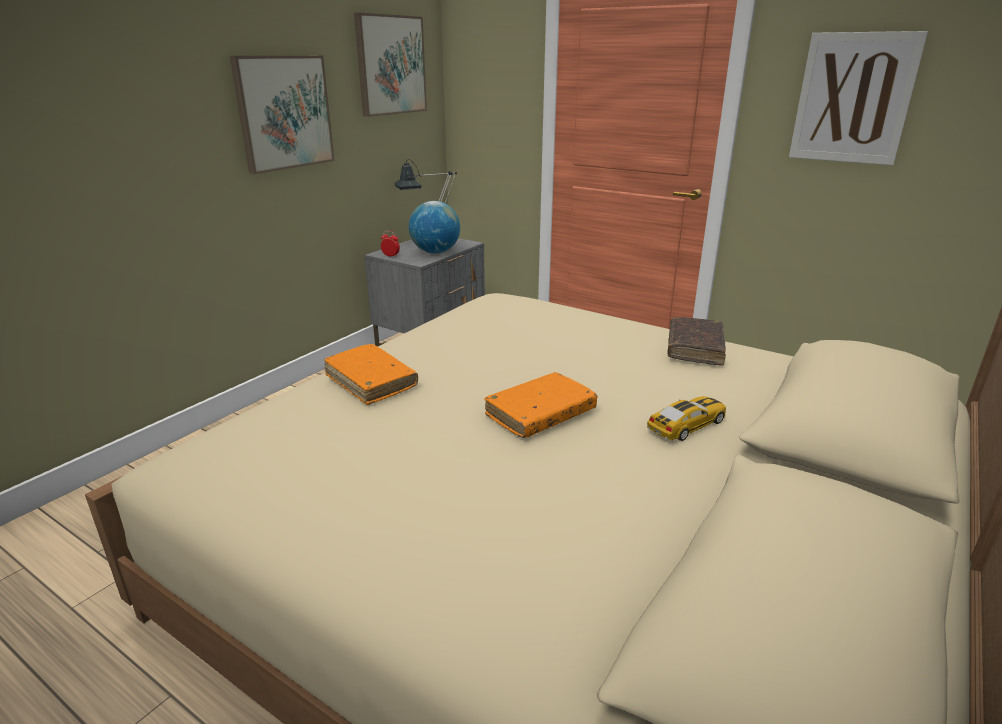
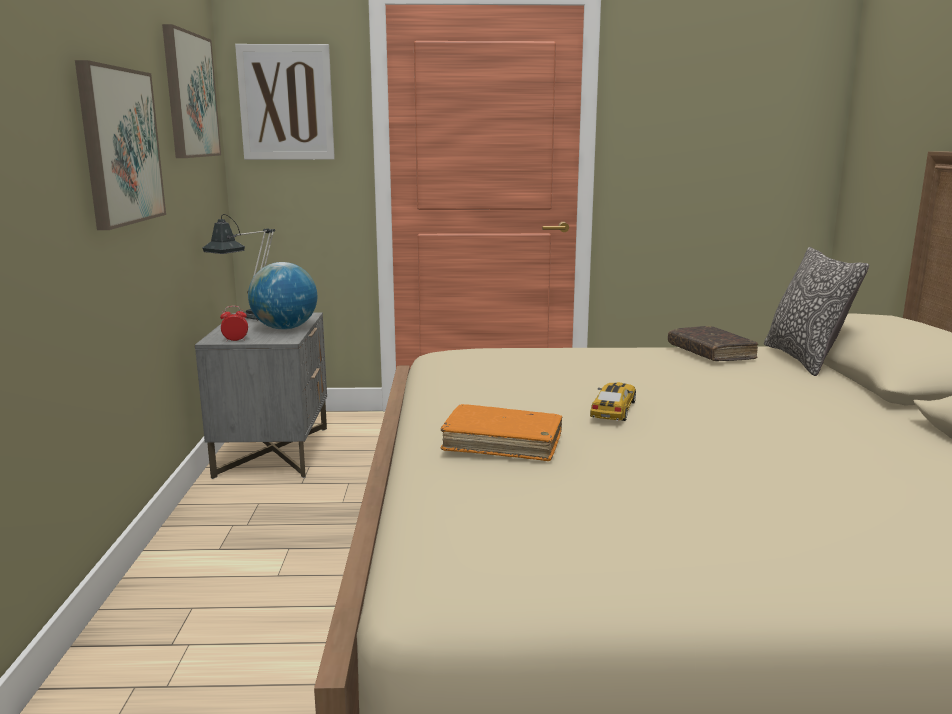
camera: 35 degrees left, 10 degrees down
(540, 414) = (709, 424): orange book -> none
(687, 425) = (820, 401): toy car -> toy car (613, 410)
(778, 379) = (804, 359): none -> pillow
(853, 99) = (695, 127): picture -> picture (286, 103)

